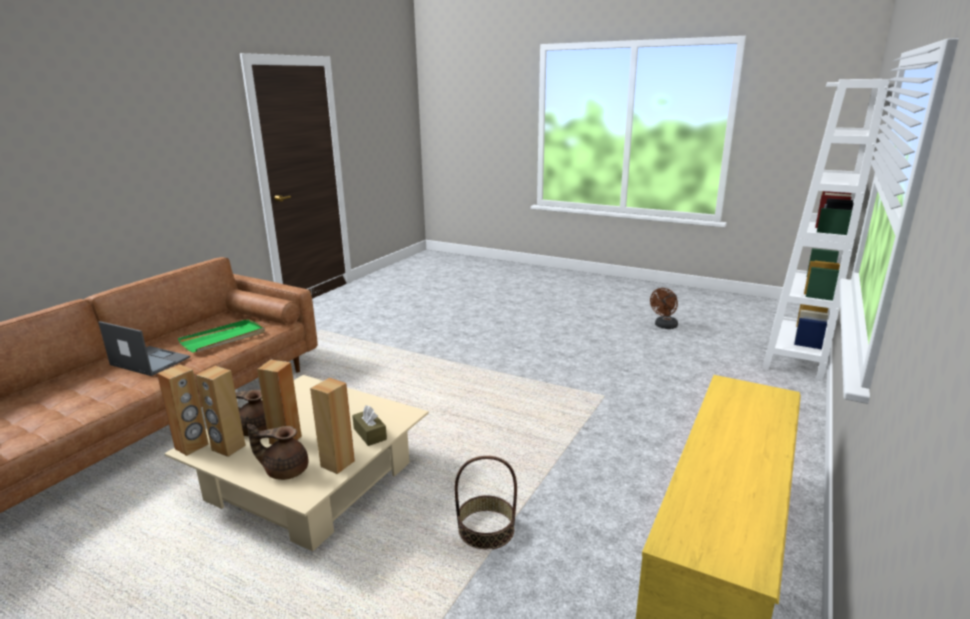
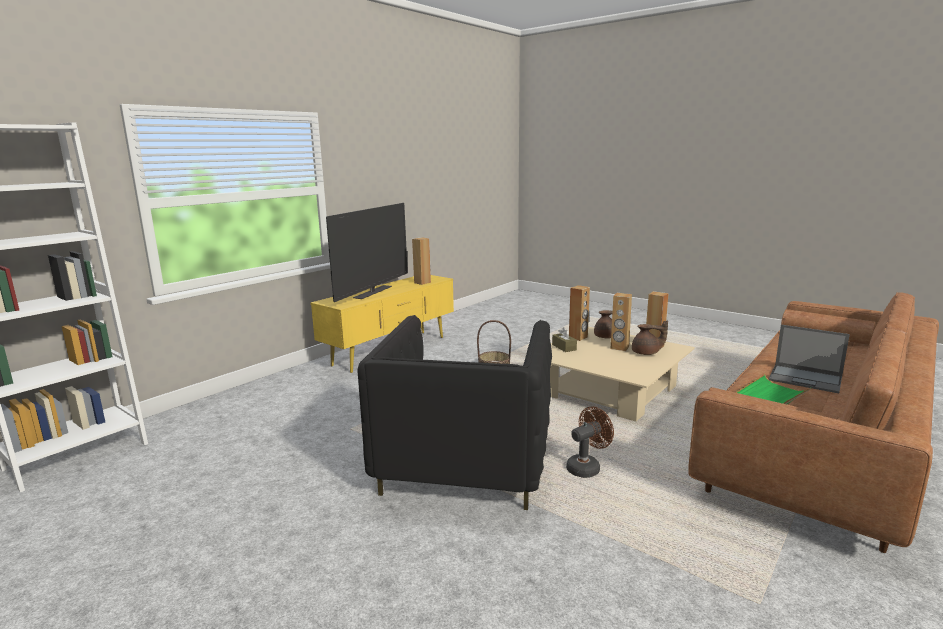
camera: 170 degrees left, 5 degrees down
(192, 446) = (680, 348): brown speaker -> brown speaker (422, 282)
(479, 375) = (465, 464): none -> black armchair
(664, 326) = (120, 530): brown fan -> brown fan (587, 467)
(745, 436) = (373, 292): none -> television

